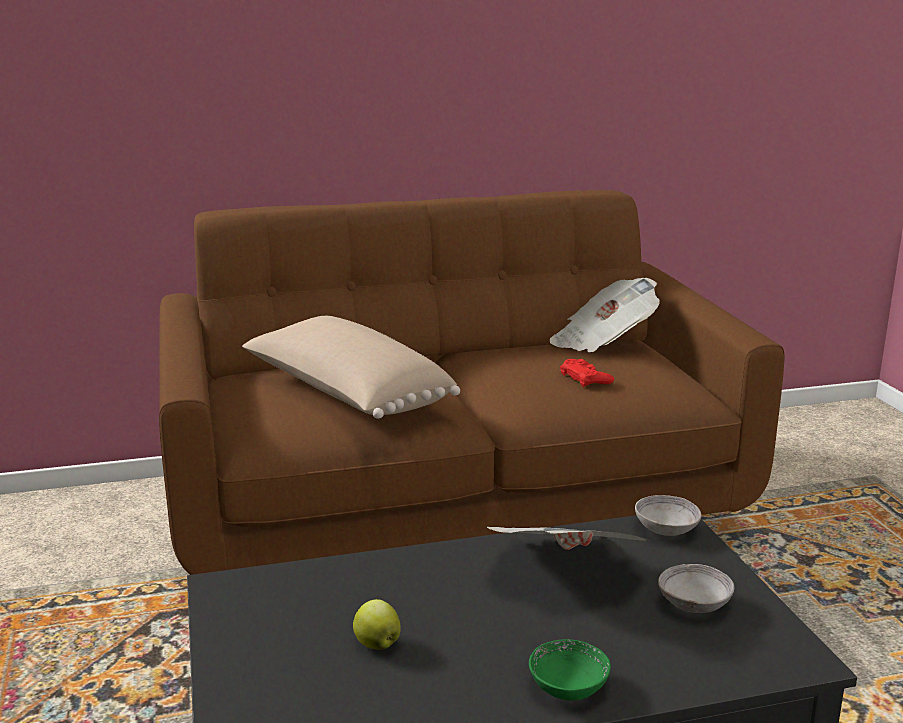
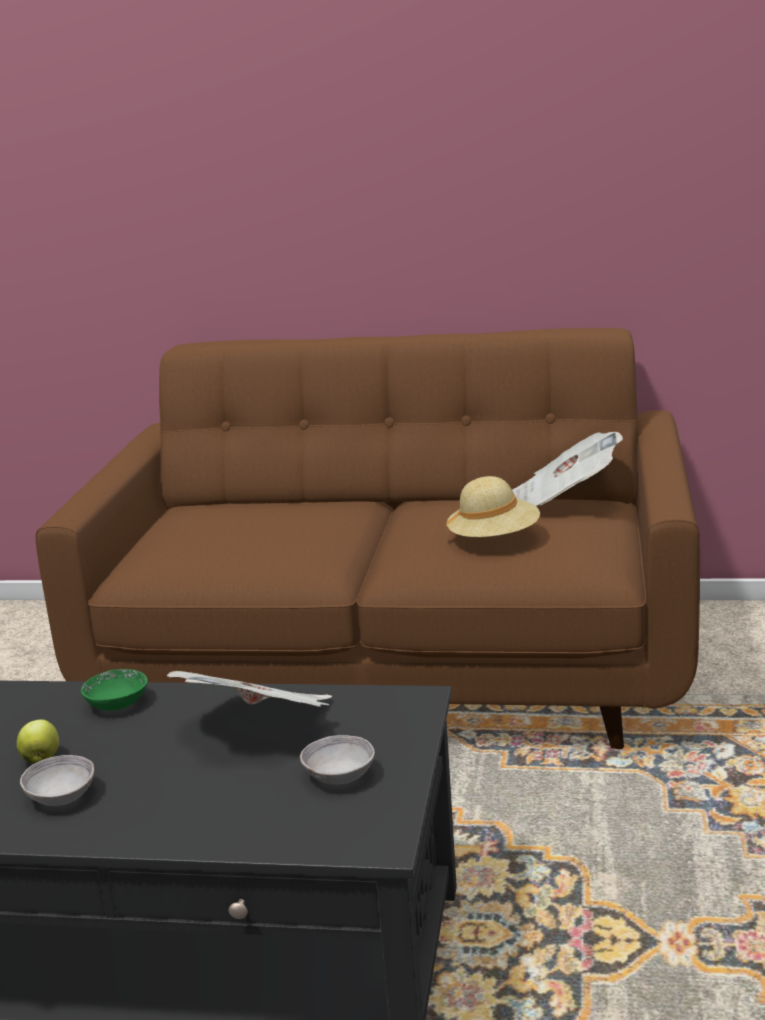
camera: 25 degrees right, 0 degrees up
(346, 395) = (245, 535): beige pillow -> none
(568, 688) = (147, 825): green bowl -> green bowl (117, 704)
(585, 378) = (494, 540): red game controller -> beige hat
(666, 530) = (399, 703): grey bowl -> grey bowl (61, 797)

